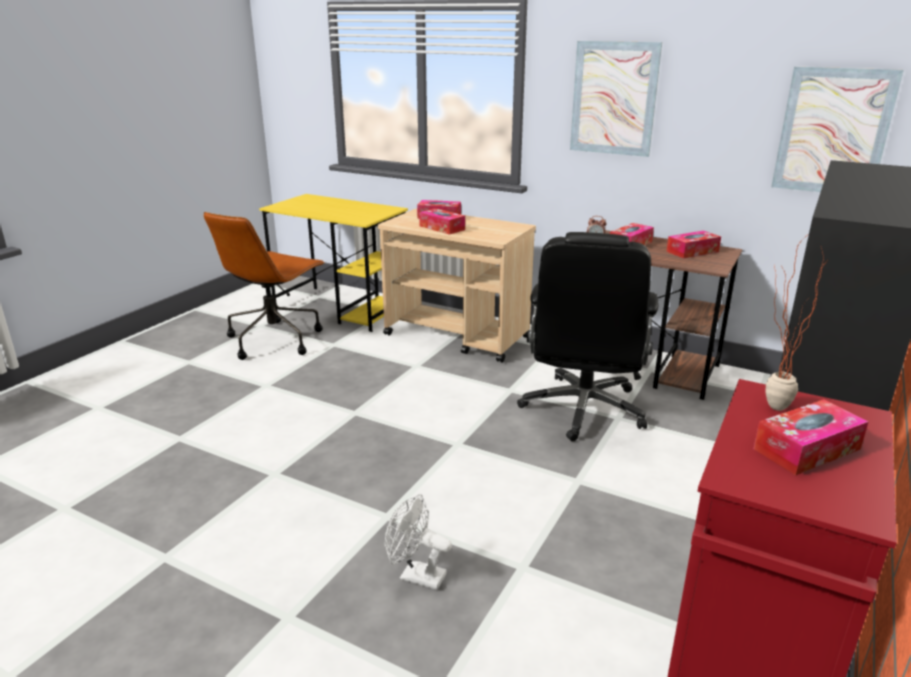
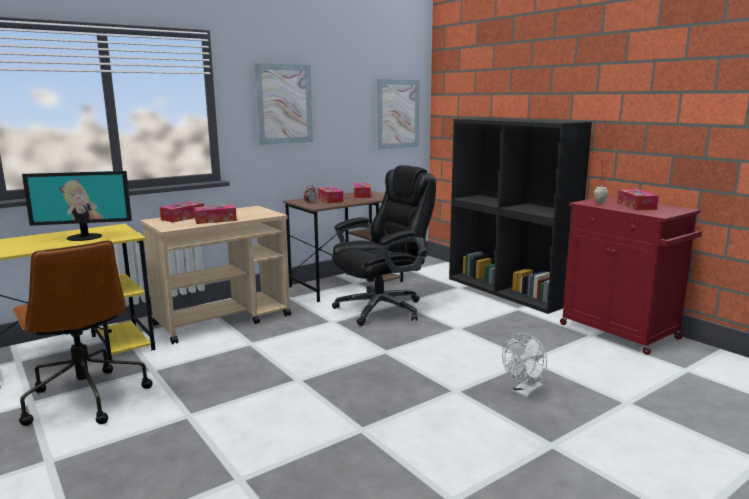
camera: 65 degrees left, 10 degrees down
(348, 211) = (84, 237): none -> monitor
(583, 410) = (382, 309): black office chair -> black office chair turned 75 degrees counterclockwise

